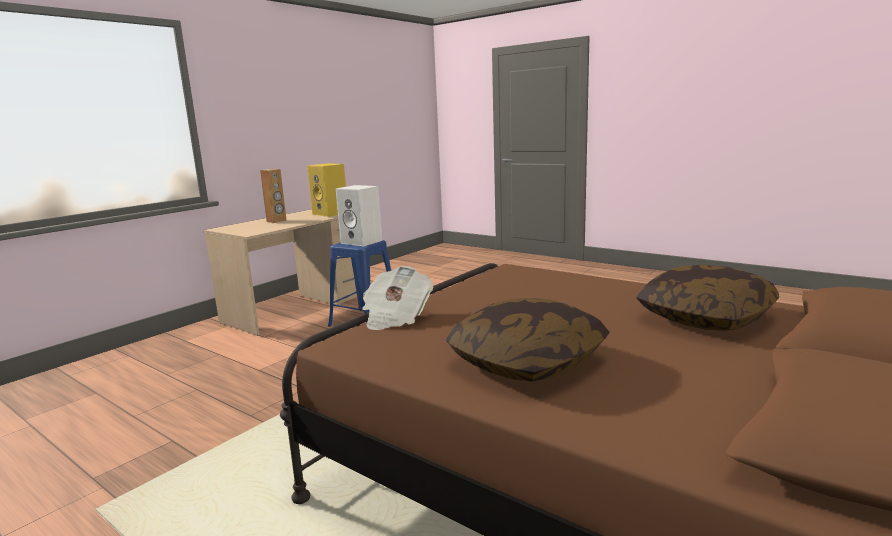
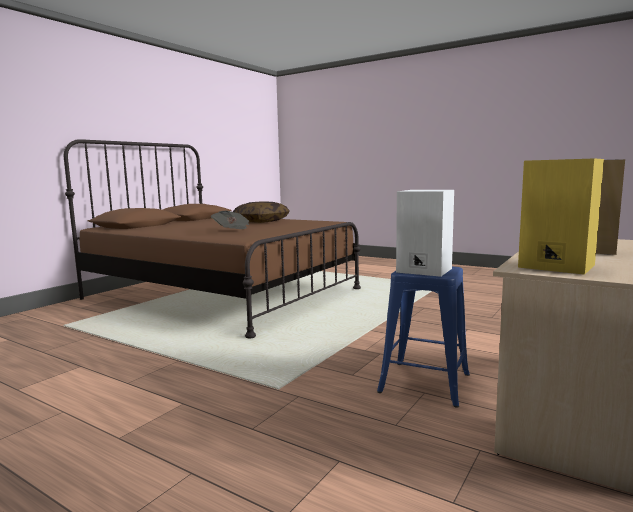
camera: 175 degrees right, 5 degrees down
(396, 317) = (316, 226): newspaper -> newspaper (232, 231)
(705, 318) = (173, 228): pillow -> none

